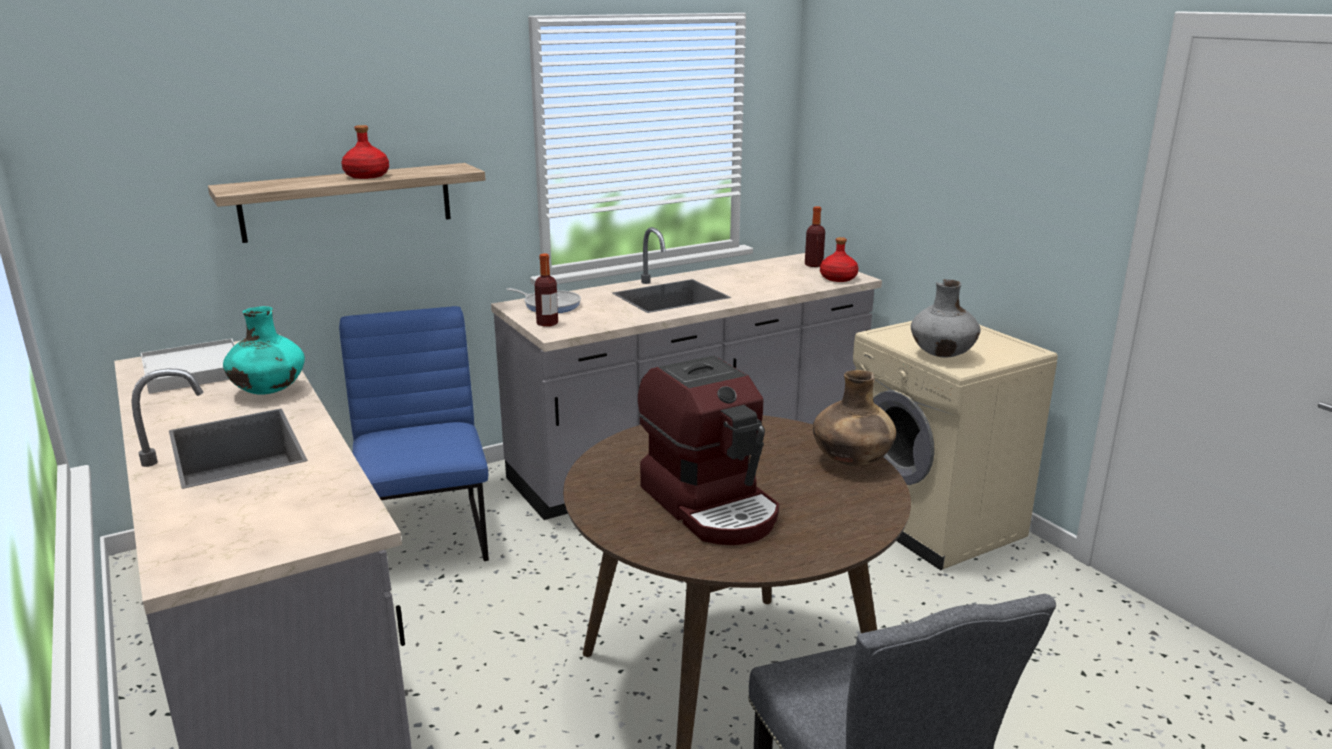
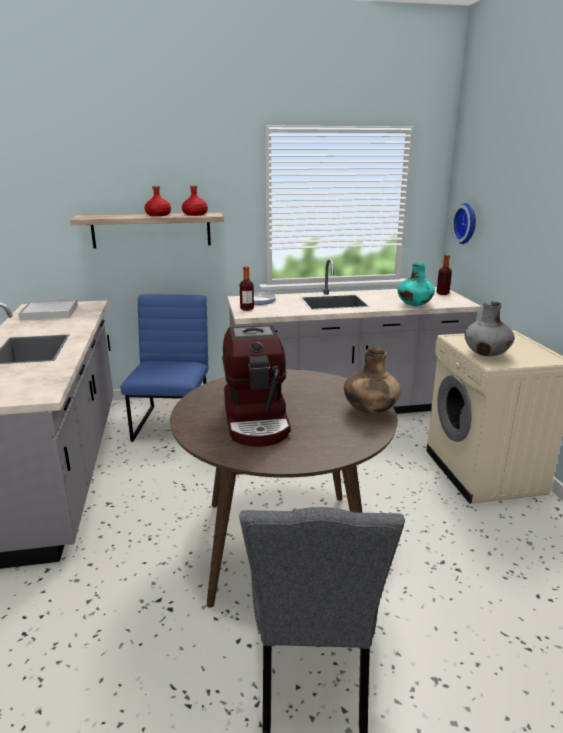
camera: 20 degrees right, 0 degrees up
(268, 391) = (72, 325): turquoise vase -> turquoise vase (414, 305)
(838, 278) = (452, 302): red bottle -> red bottle (195, 214)
(839, 158) = (467, 223): none -> wall clock

